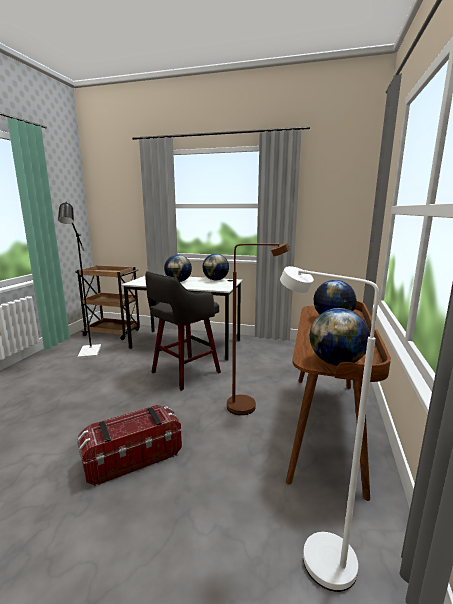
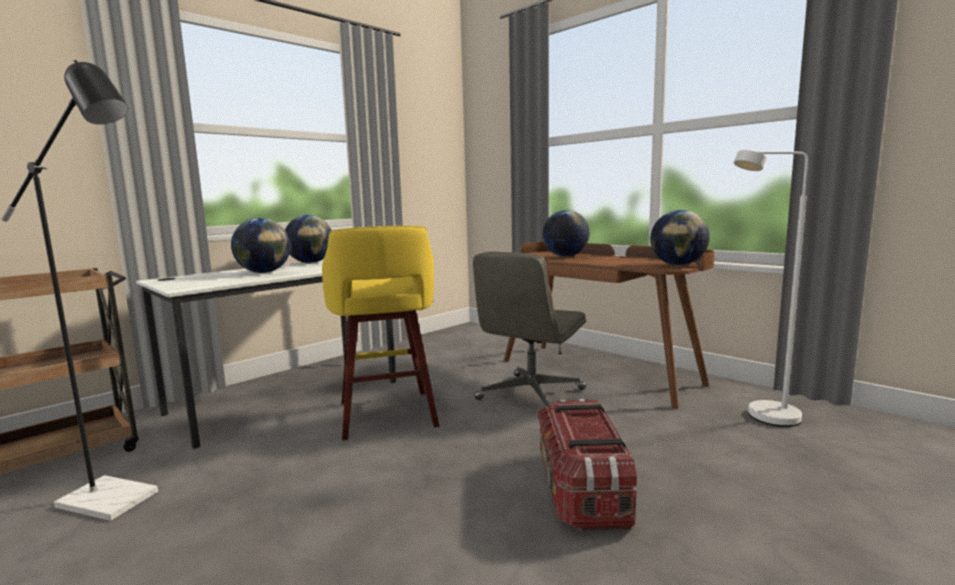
camera: 60 degrees left, 5 degrees down
(184, 373) = (387, 416): grey stool -> yellow stool
(249, 407) = (530, 395): brown floor lamp -> grey office chair

